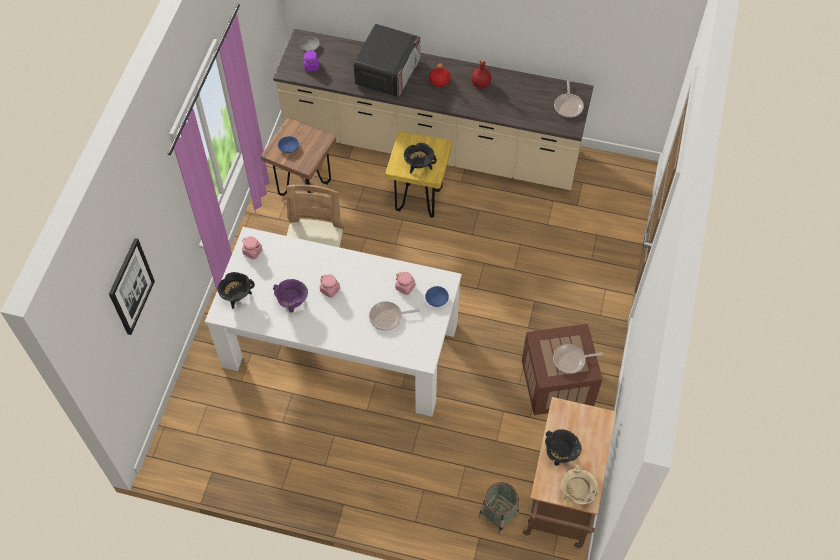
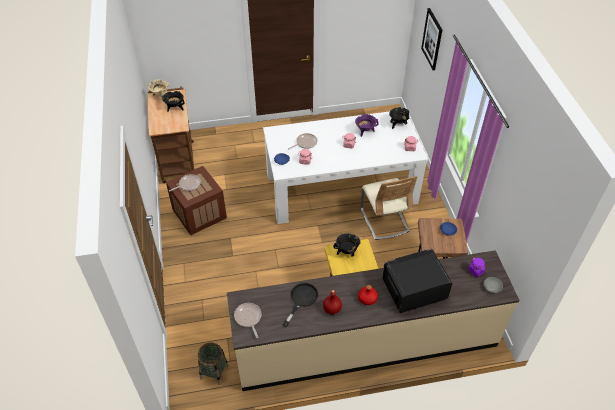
camera: 155 degrees right, 10 degrees down
(388, 72) = (413, 289): microwave -> microwave turned 75 degrees clockwise
(498, 515) = (209, 145): basket -> basket (214, 372)
(506, 103) = (301, 300): none -> black frying pan

